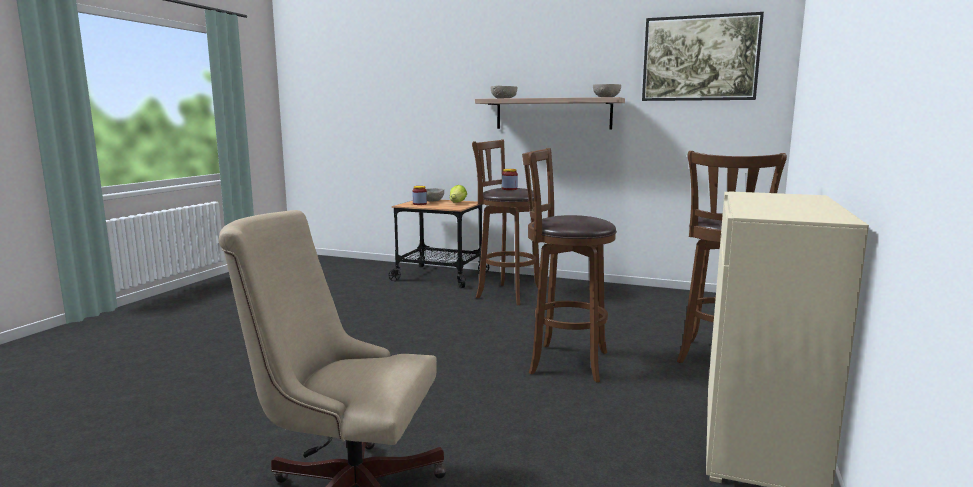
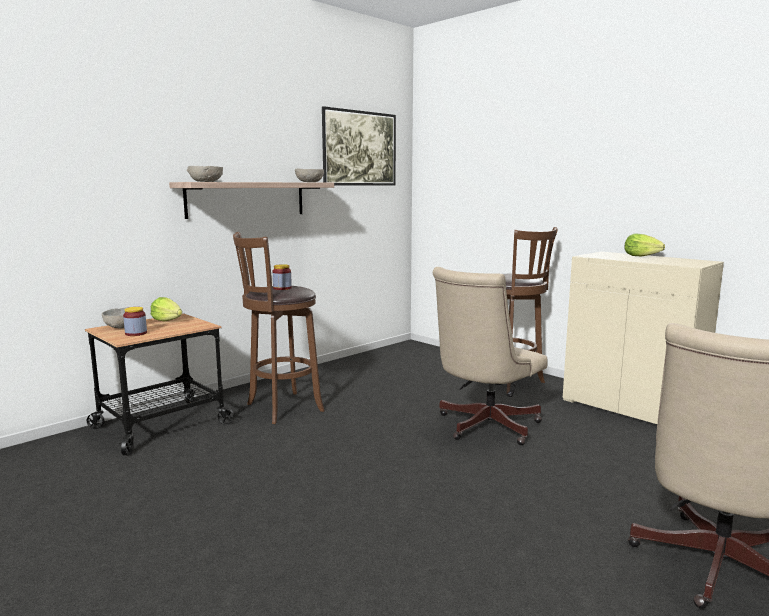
camera: 65 degrees left, 0 degrees up
(564, 362) = (483, 427): brown stool -> beige office chair
(808, 203) = (641, 256): none -> lettuce

